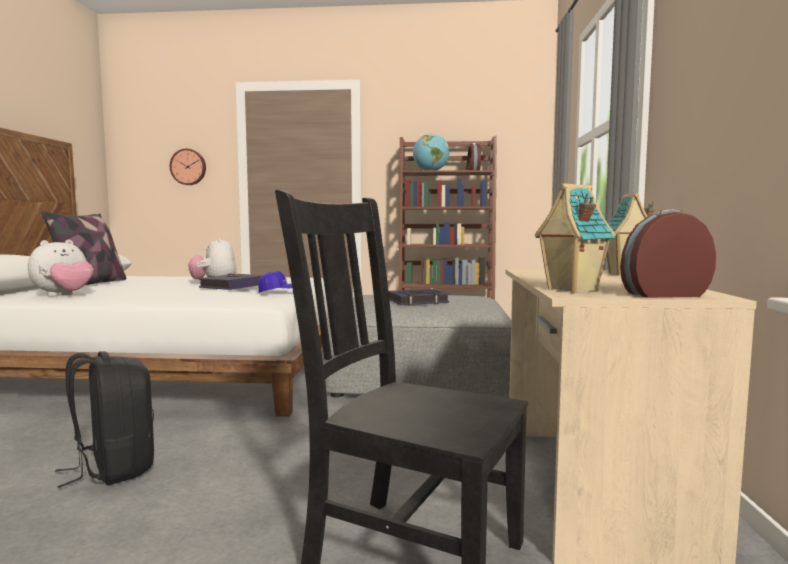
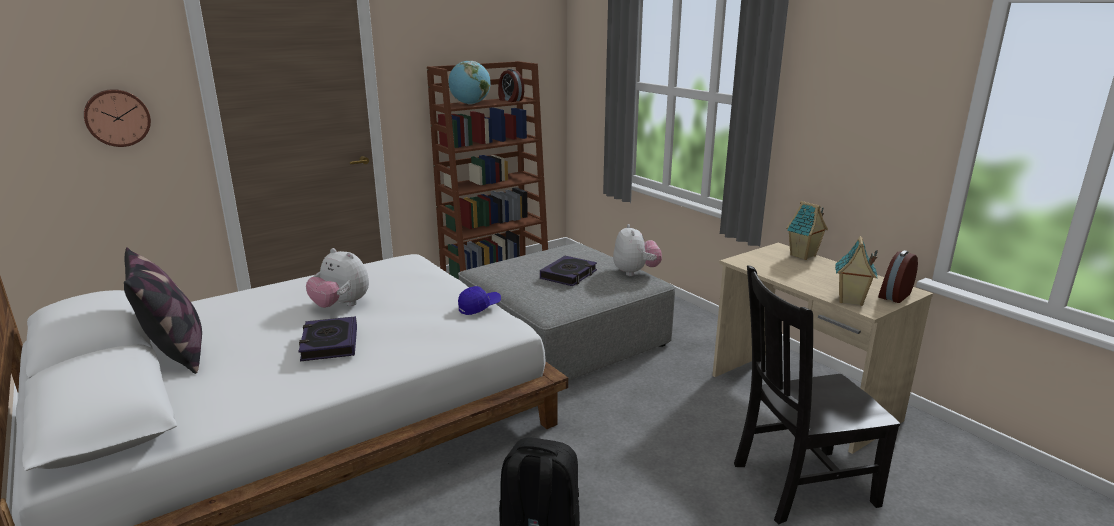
camera: 40 degrees left, 15 degrees up
(64, 295) = (260, 391): plush toy -> plush toy (635, 272)
(233, 286) = (416, 312): book -> book (329, 343)

